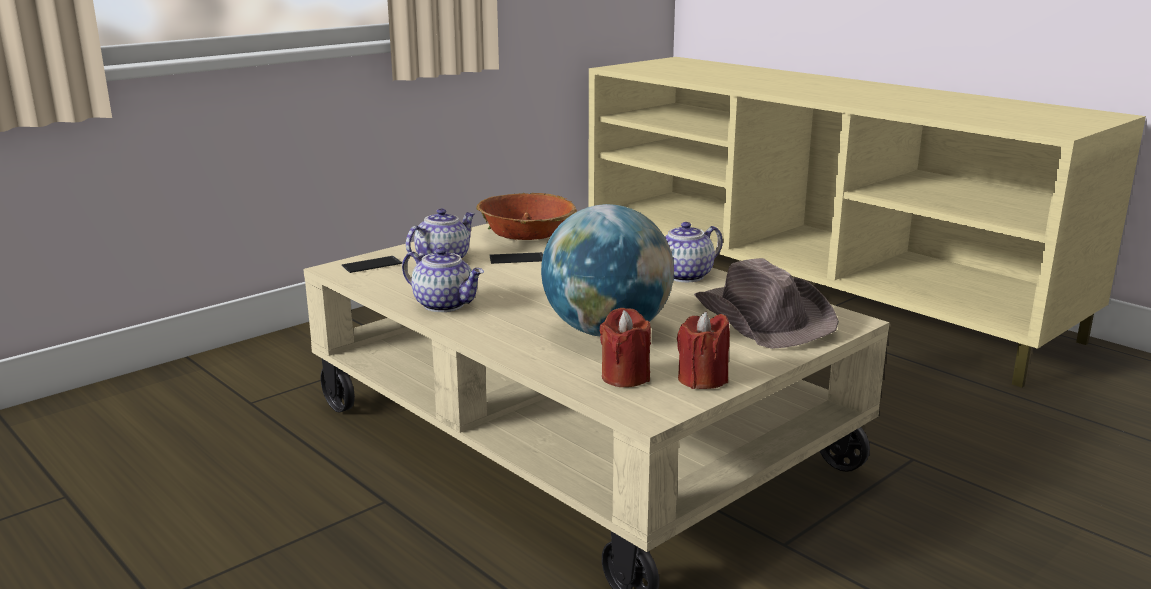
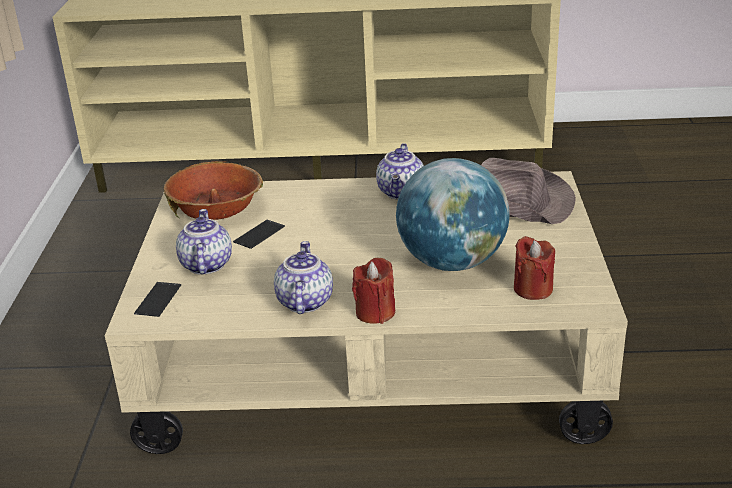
camera: 45 degrees left, 10 degrees up
(445, 304) = (303, 302): teapot -> teapot turned 75 degrees counterclockwise
(702, 379) = (571, 265): red candle -> red candle (375, 312)

